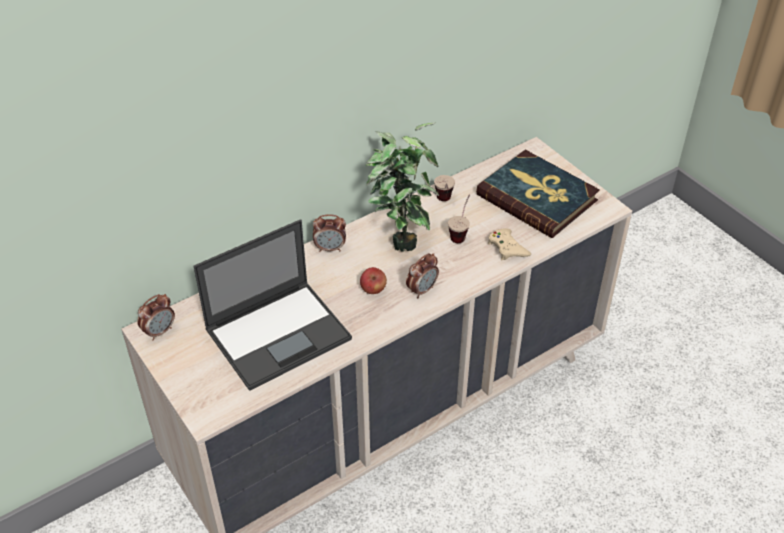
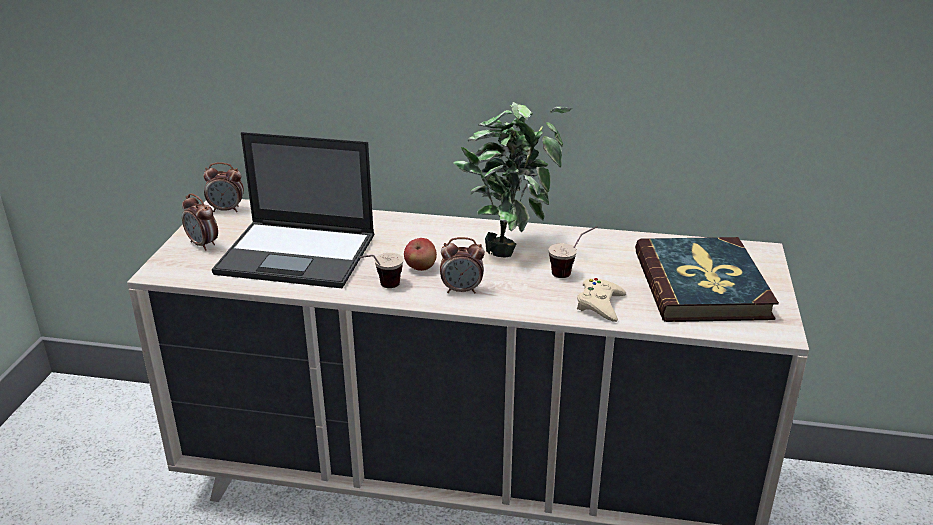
camera: 45 degrees right, 15 degrees down
(330, 248) = (435, 225): alarm clock -> alarm clock (203, 244)
(444, 202) = (593, 245): cup -> cup (381, 288)

